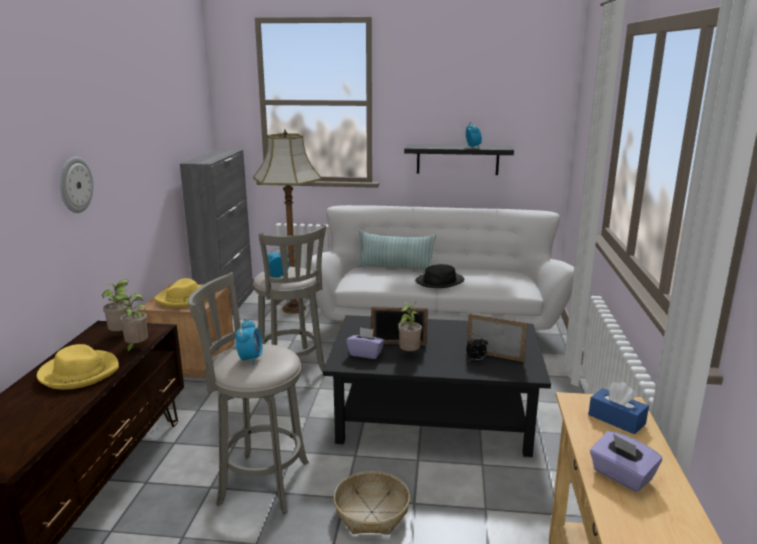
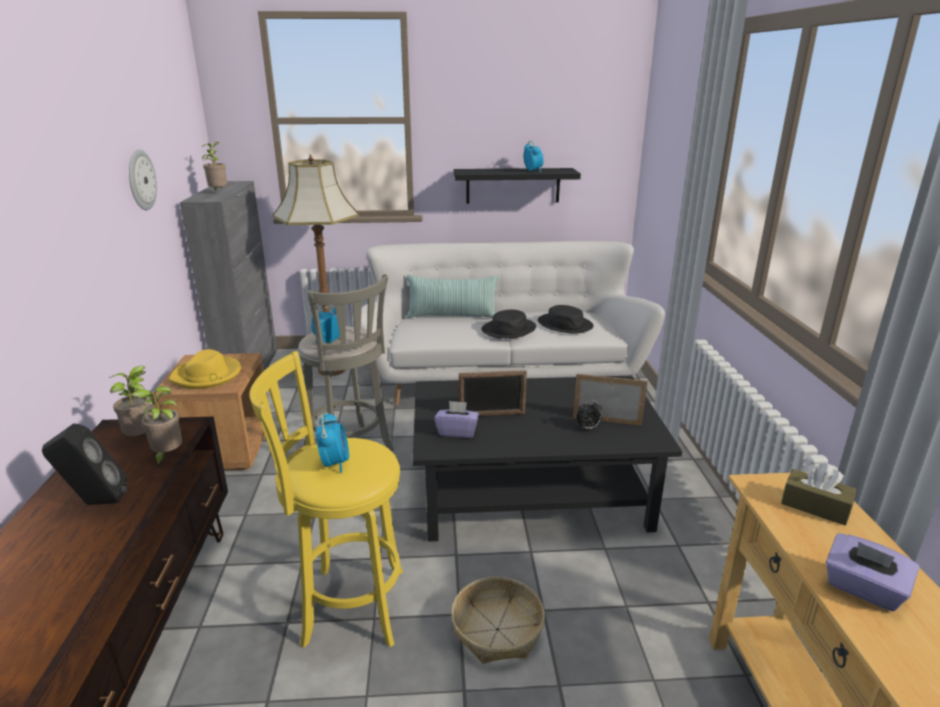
camera: 10 degrees left, 5 degrees up
(75, 185) = (51, 241): wall clock -> wall clock (141, 180)
(79, 372) = (95, 503): yellow hat -> black speaker
(259, 482) = (348, 606): grey stool -> yellow stool
(409, 354) = (508, 427): potted plant -> potted plant (218, 193)
(491, 280) = (565, 324): none -> black hat
(616, 419) = (815, 506): blue tissue box -> brown tissue box

